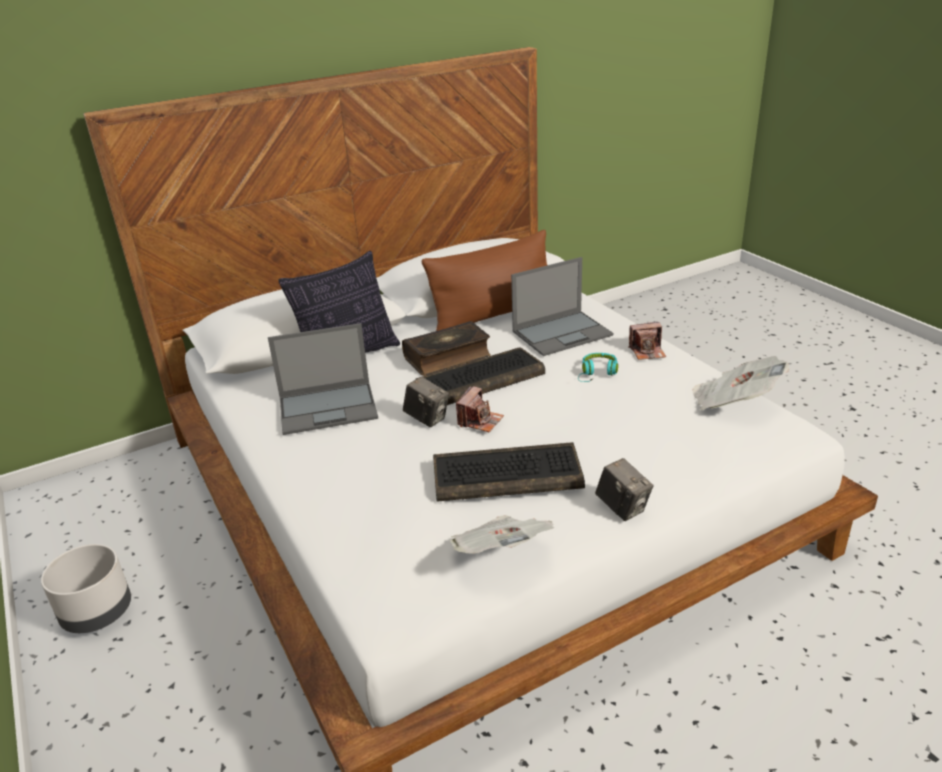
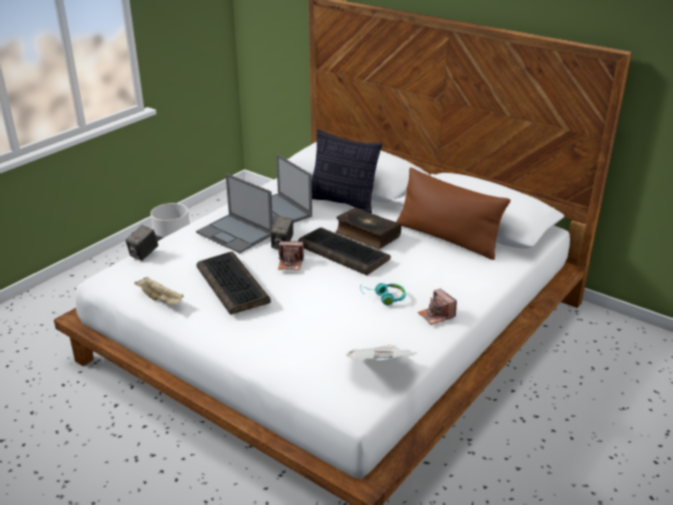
camera: 65 degrees right, 0 degrees up
(501, 554) = (161, 300): newspaper -> beige tray
(563, 333) = (437, 272): laptop -> laptop (235, 234)
(622, 508) = (221, 335): camera -> camera (144, 254)

